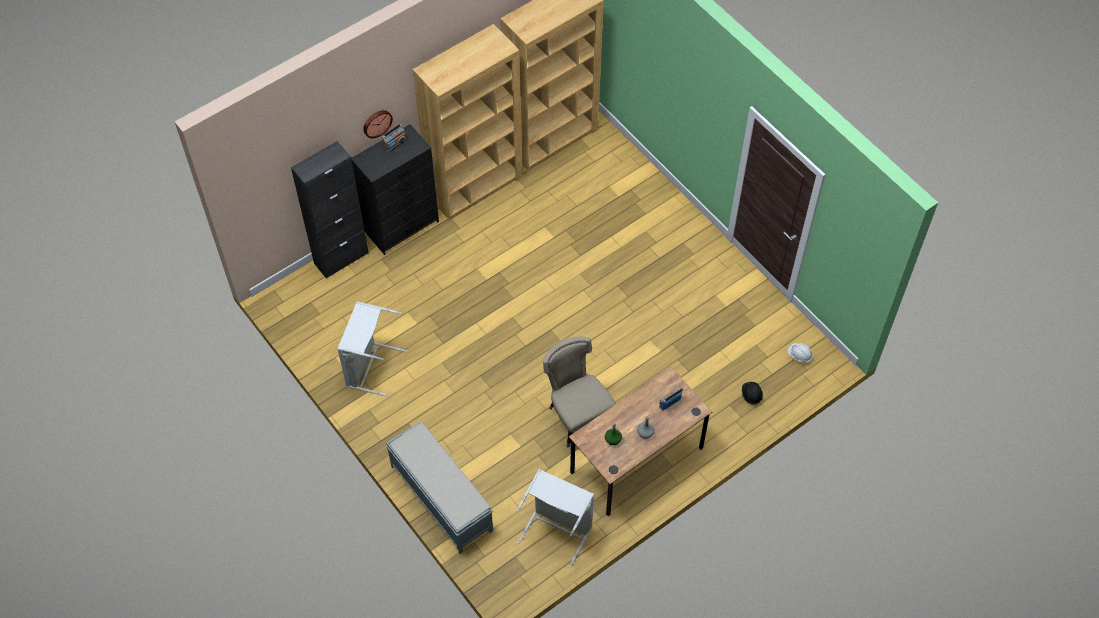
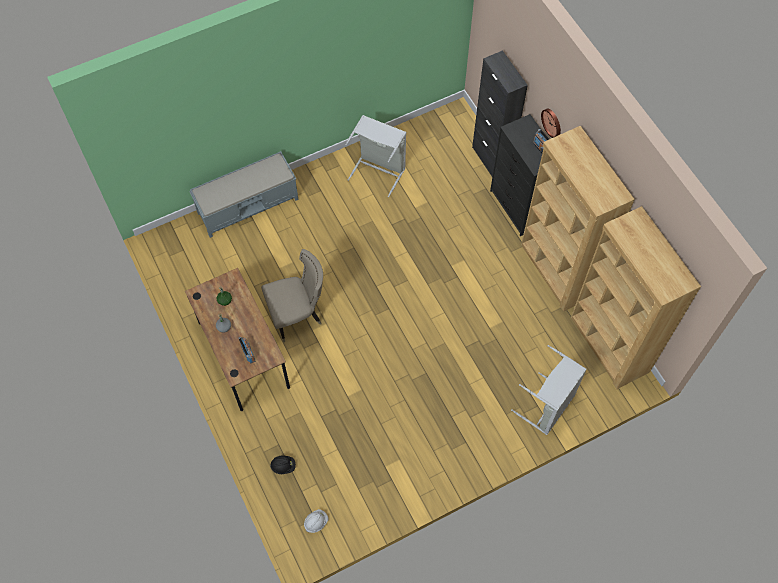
camera: 100 degrees right, 5 degrees up
(558, 529) = (198, 284): grey laundry basket -> grey laundry basket (548, 407)

